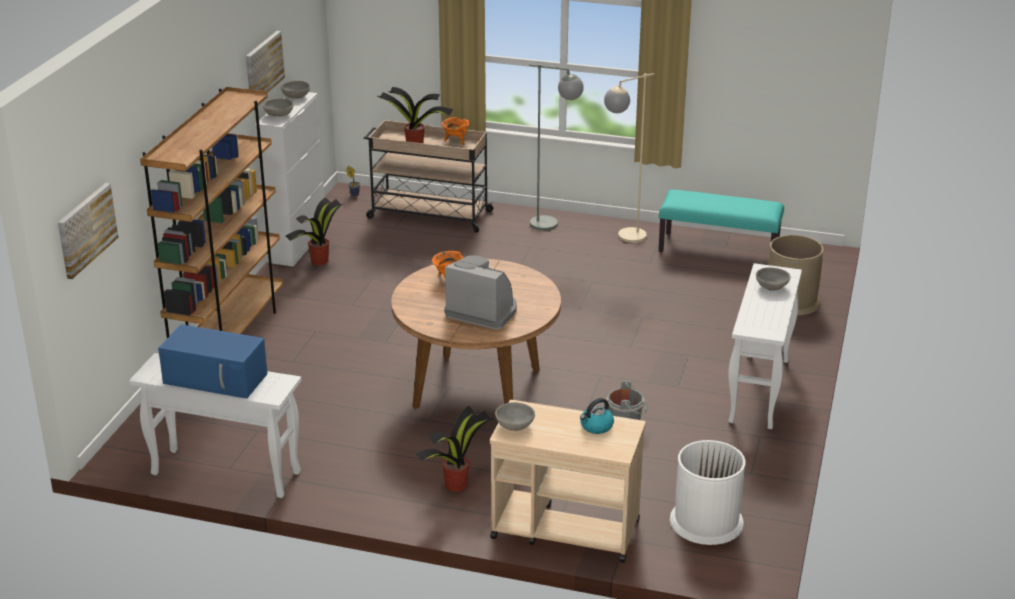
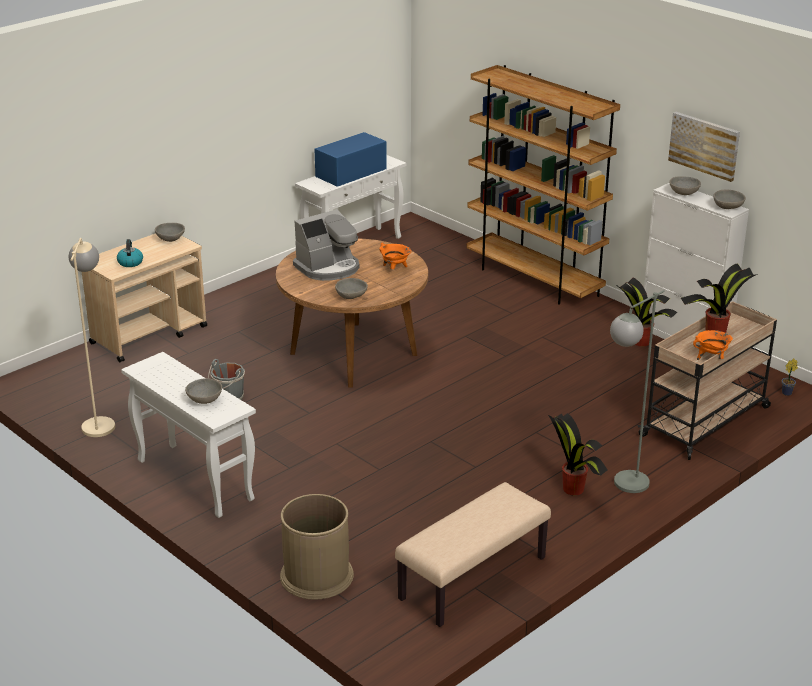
camera: 120 degrees right, 0 degrees up
(86, 229) = (447, 69): picture -> none
(457, 484) = (245, 314): potted plant -> potted plant (574, 490)
(527, 283) = (351, 296): none -> grey bowl
(623, 238) = (554, 522): beige floor lamp -> beige floor lamp (100, 421)
(706, 521) = (83, 387): white trash can -> none
(719, 249) = (473, 579): turquoise bench -> beige bench

